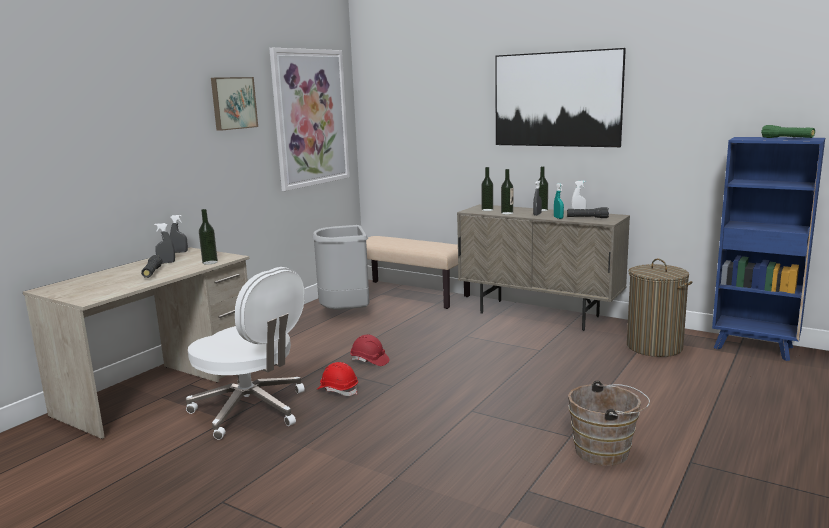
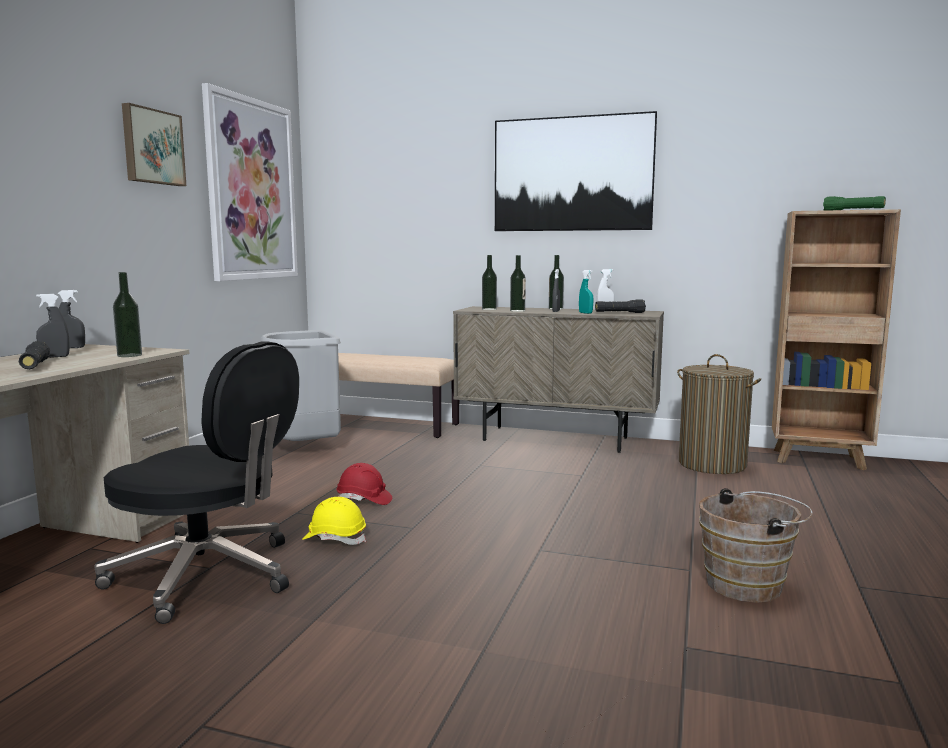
camera: 15 degrees left, 5 degrees down
(252, 410) = (208, 575): white office chair -> black office chair
(338, 390) = (335, 539): red hard hat -> yellow hard hat
(755, 348) = (820, 460): blue bookcase -> brown bookcase

